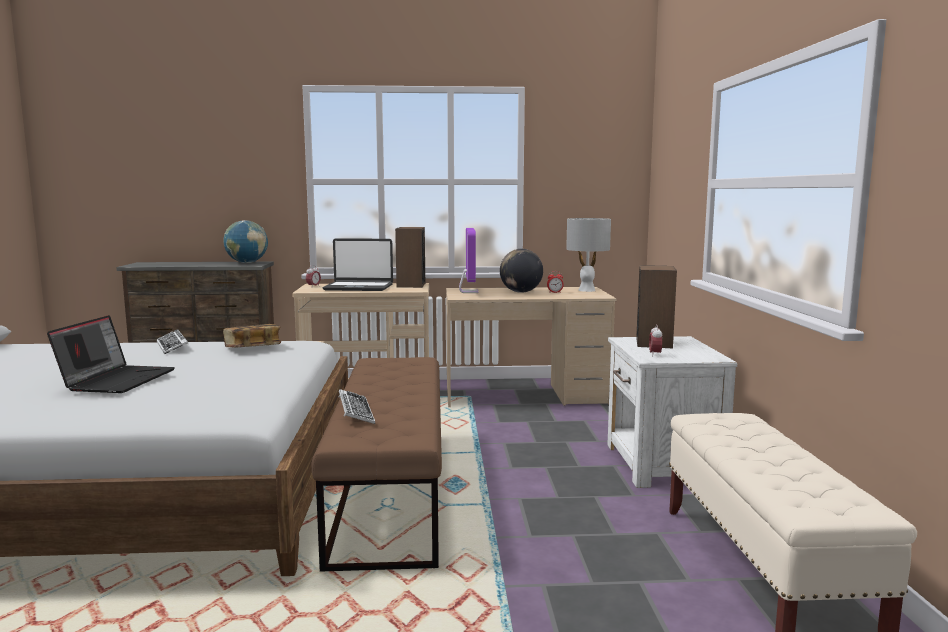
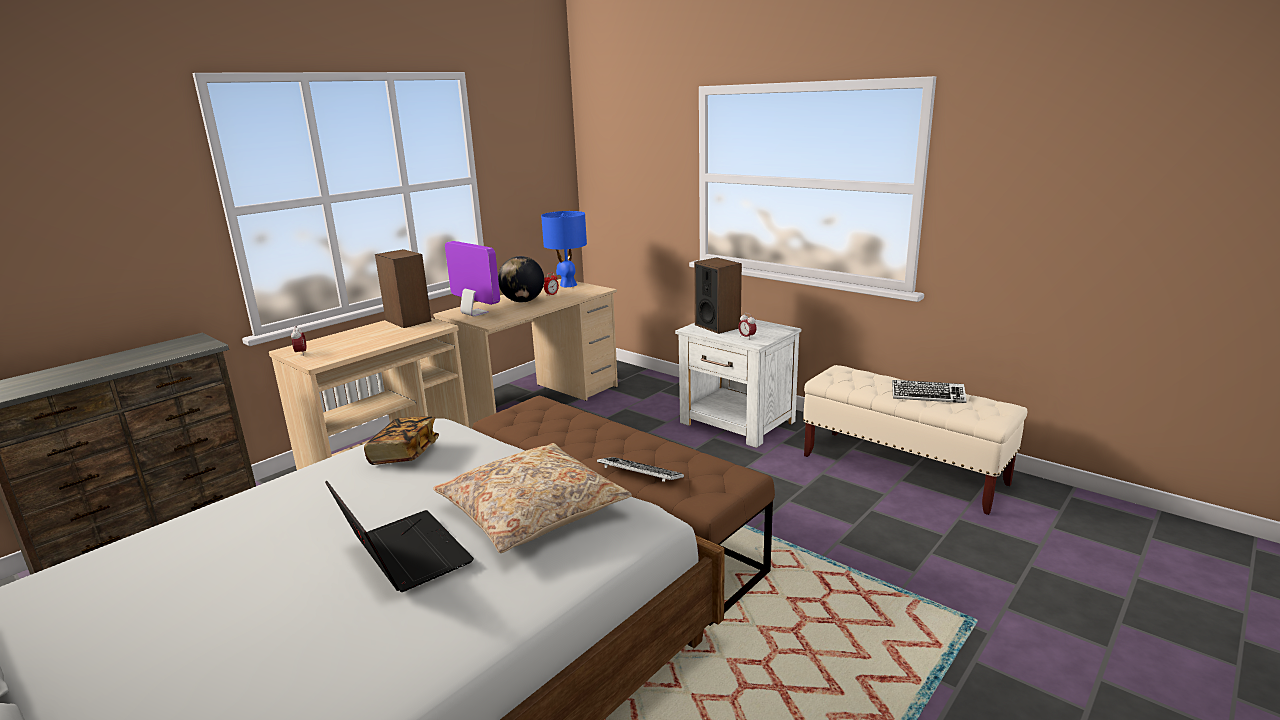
camera: 45 degrees left, 10 degrees up
(172, 346) = (291, 491): keyboard -> keyboard (927, 396)
(213, 389) = (532, 511): none -> beige pillow
(247, 263) = (177, 345): globe -> none
(358, 287) = (362, 339): laptop -> none
(586, 290) = (568, 285): grey table lamp -> blue table lamp

